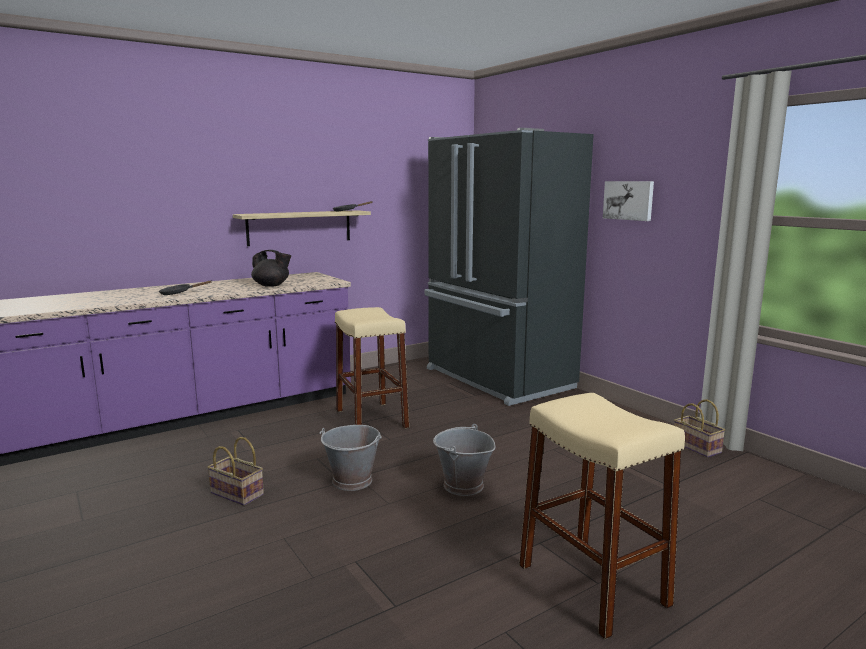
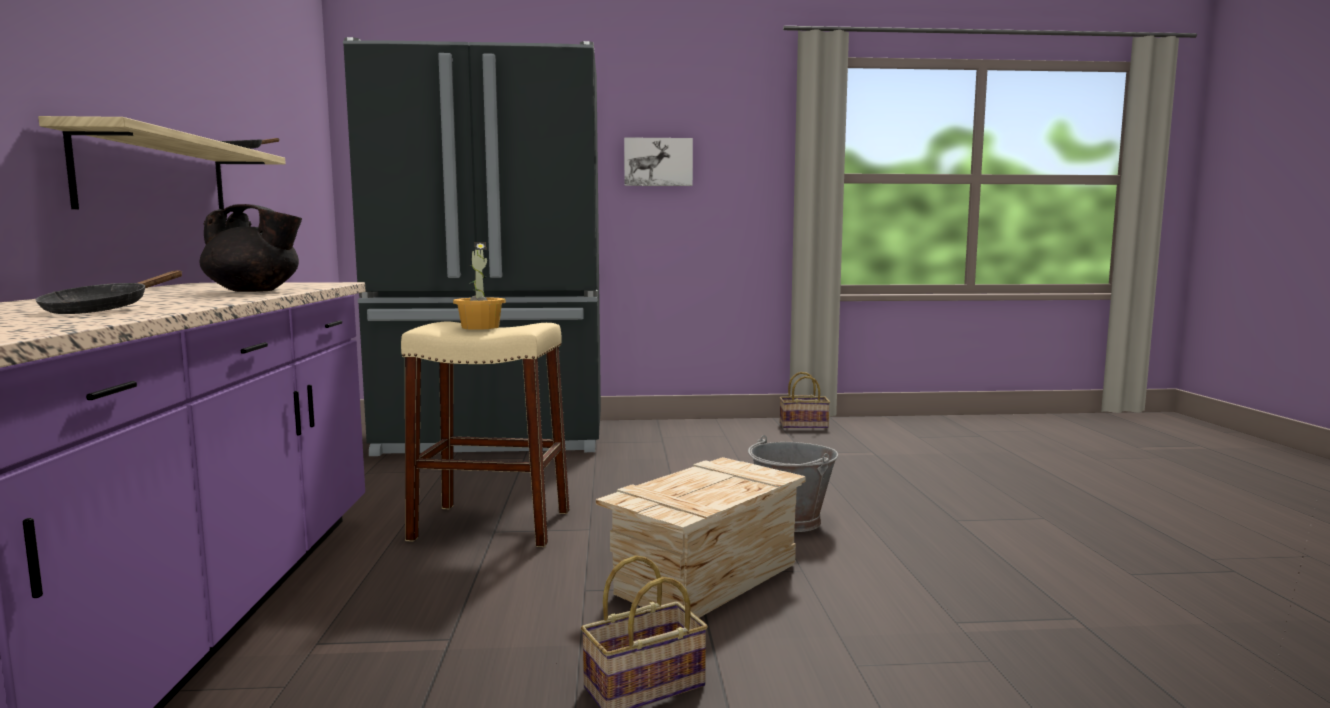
camera: 60 degrees left, 5 degrees down
(271, 285) = (254, 291): black teapot -> black teapot turned 60 degrees clockwise
(353, 481) = (706, 579): grey bucket -> crate
(367, 315) = (480, 327): none -> potted plant
(592, 584) = (1046, 520): beige stool -> none

